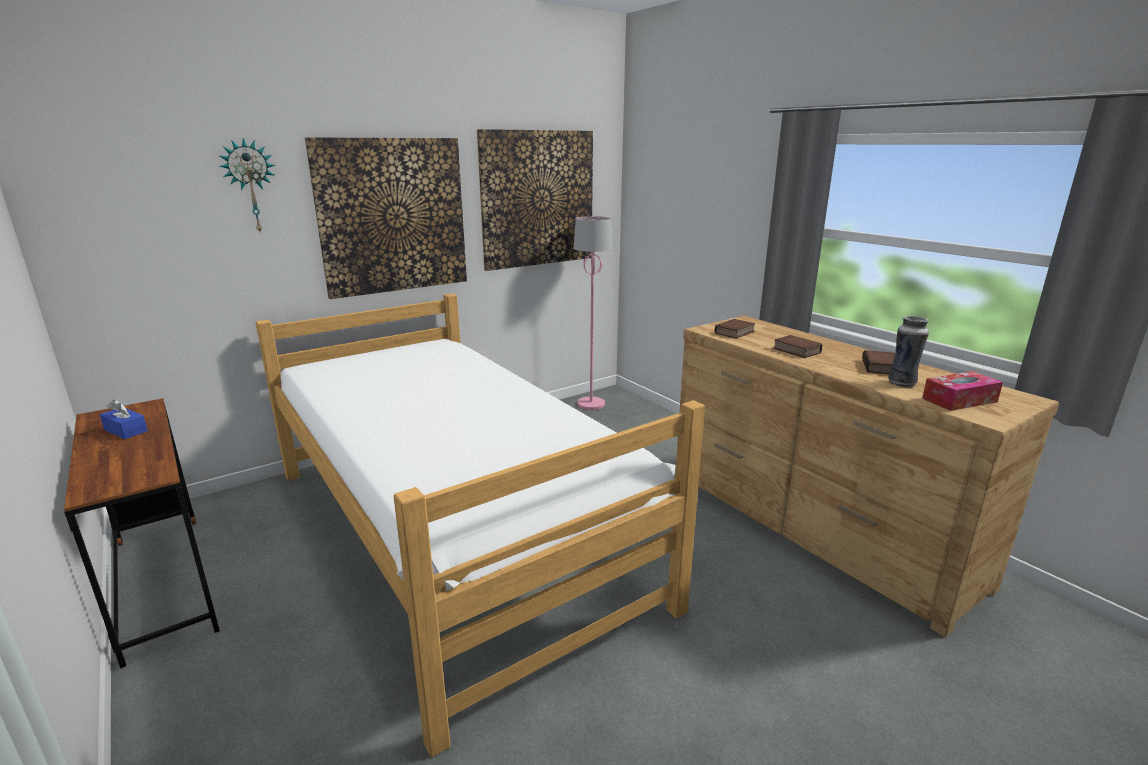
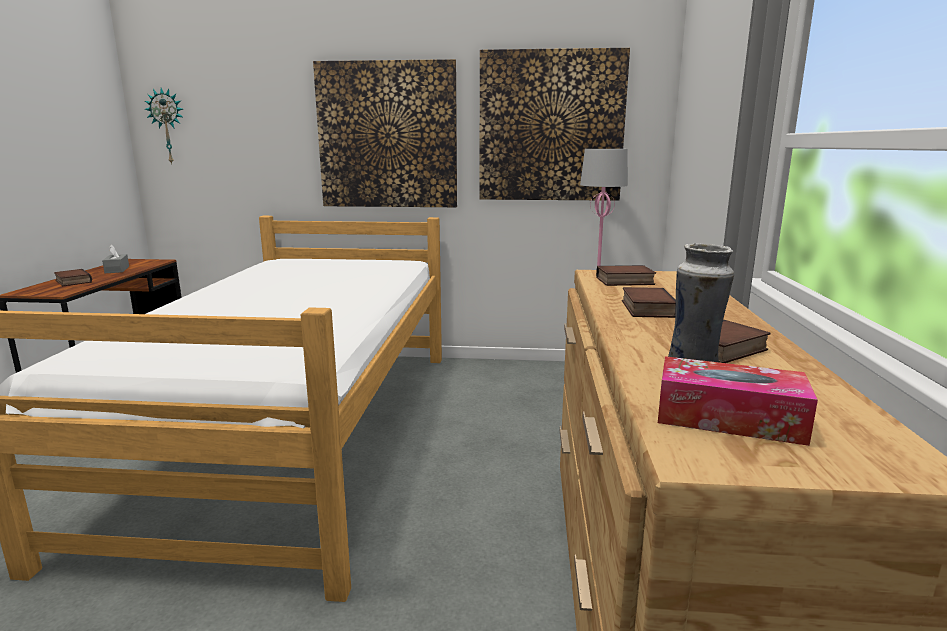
camera: 40 degrees right, 5 degrees down
(116, 461) = (72, 281): none -> book
(126, 430) = (117, 270): blue tissue box -> grey tissue box
(251, 187) = (271, 103): wall clock -> wall clock (168, 126)

